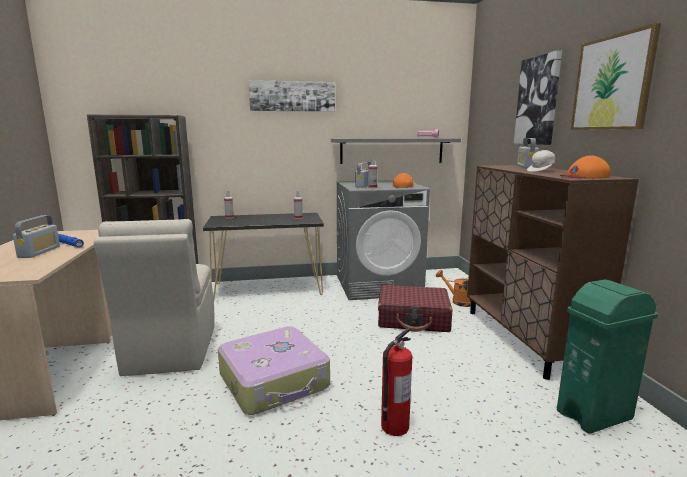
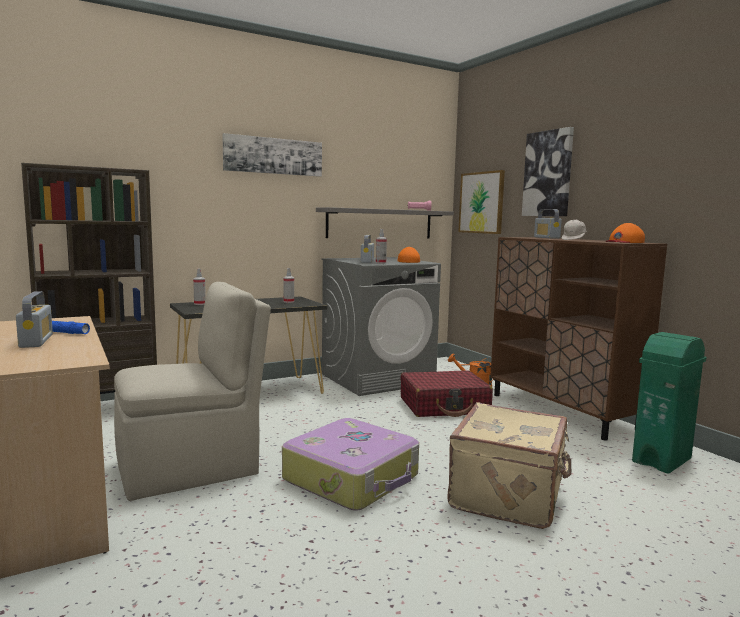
camera: 20 degrees left, 5 degrees down
(170, 350) = (192, 468): beige chair -> beige chair turned 90 degrees counterclockwise
(394, 426) = (509, 495): fire extinguisher -> beige suitcase
(612, 83) = (632, 159): picture -> picture (481, 202)

